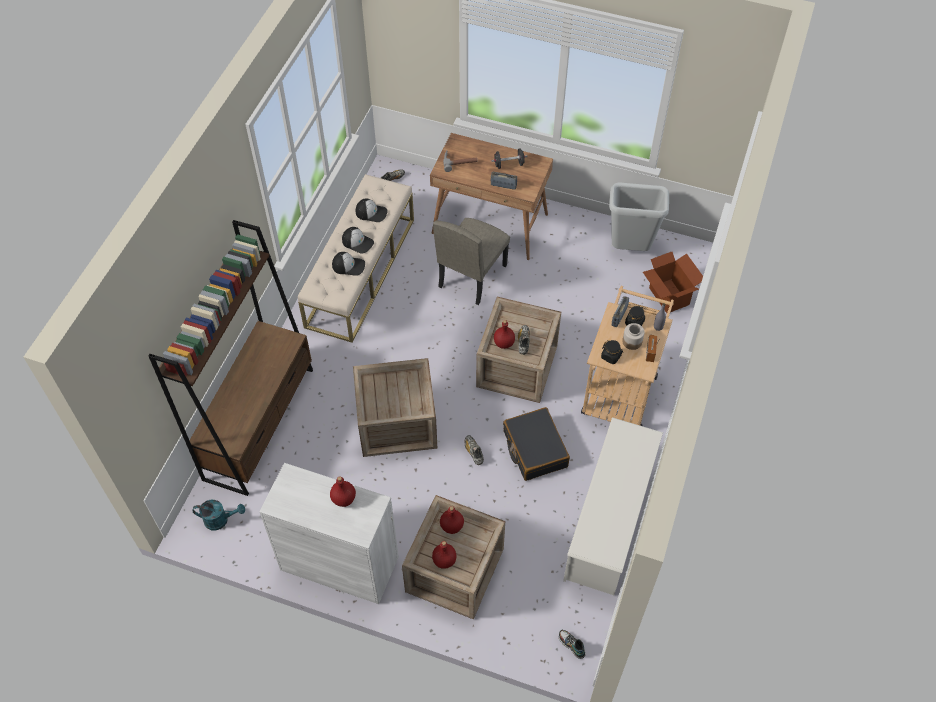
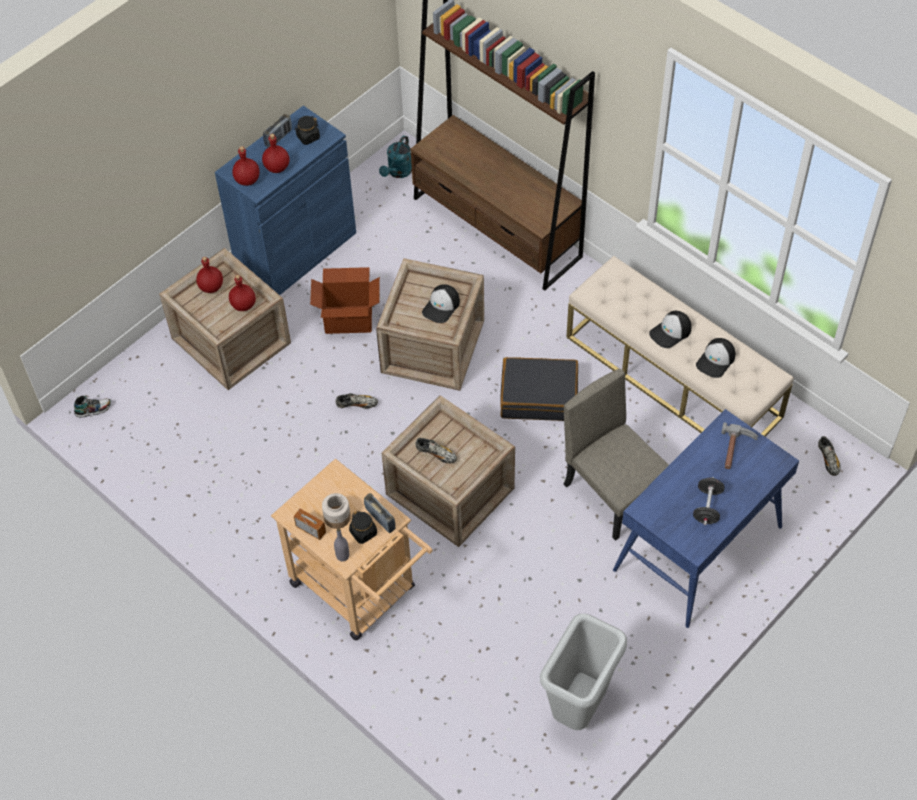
camera: 115 degrees right, 0 degrees up
(339, 563) = (296, 251): white cabinet -> blue cabinet
(349, 265) = (635, 313): cap -> cap (441, 307)
(490, 224) = (698, 549): brown desk -> blue desk
(503, 185) = (669, 486): radio -> radio (278, 138)
(503, 343) = (445, 433): red bottle -> red bottle (247, 180)
(534, 449) = (327, 464): black suitcase -> black suitcase (539, 396)
(608, 523) = (197, 499): white shoe rack -> none
(611, 356) = (328, 485): black jar -> black jar (308, 137)
(668, 296) = (472, 718): cardboard box -> cardboard box (348, 319)

